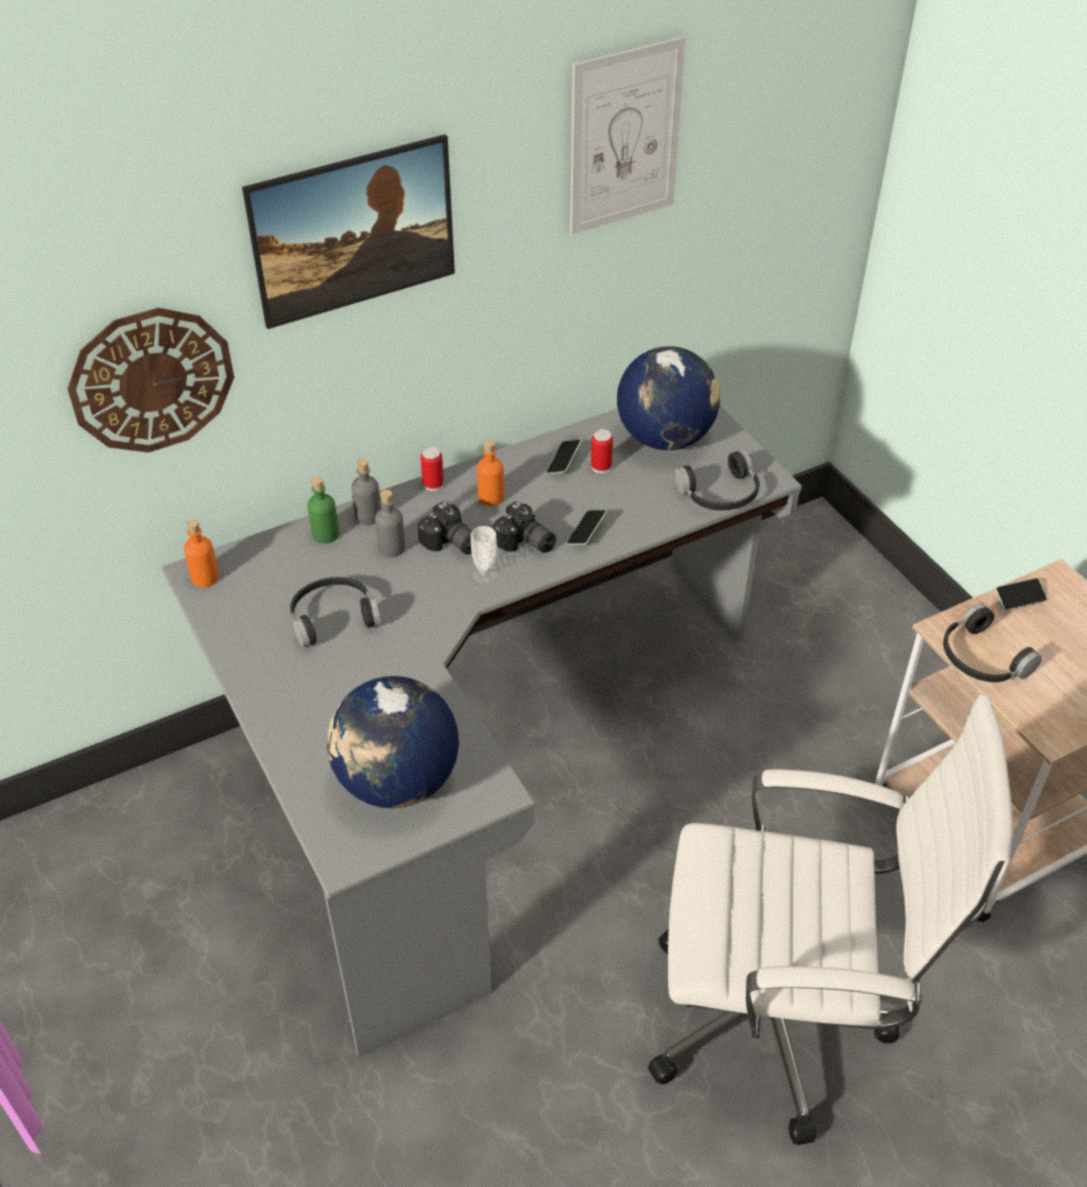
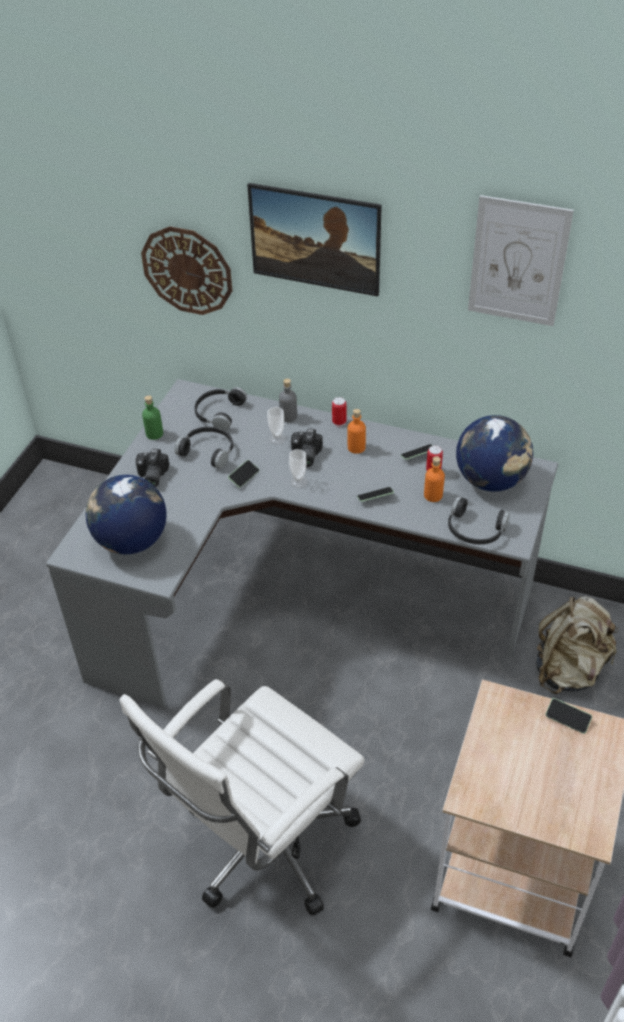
camera: 50 degrees right, 0 degrees up
(205, 577) = (185, 396): orange bottle -> orange bottle (433, 495)
(325, 534) = (259, 412): green bottle -> green bottle (154, 434)
(392, 548) = (277, 438): grey bottle -> cup
(418, 614) = (244, 477): none -> phone
(525, 543) = (338, 481): camera -> camera (151, 476)
(779, 1021) = (264, 846): white office chair -> white office chair turned 75 degrees clockwise
(802, 612) = (569, 670): none -> beige backpack
(980, 659) = (490, 727): black headphones -> black headphones (218, 413)

